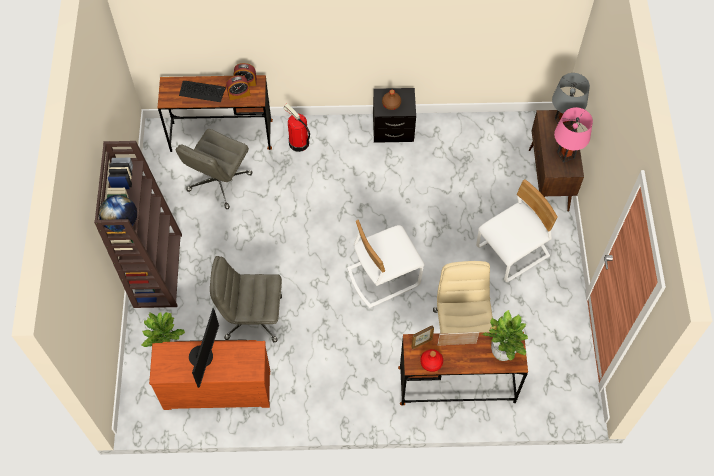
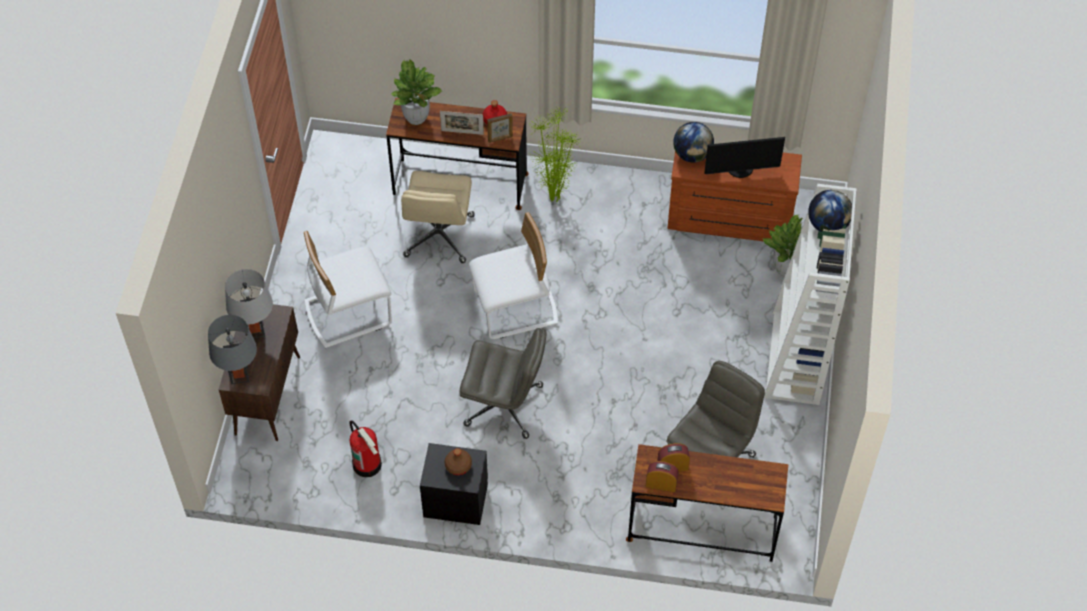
camera: 170 degrees left, 5 degrees down
(157, 269) = (796, 358): brown bookcase -> white bookcase
(202, 91) = (724, 478): keyboard -> none
(204, 357) = (740, 170): monitor -> monitor turned 120 degrees counterclockwise
(248, 366) = (692, 154): none -> globe
(252, 317) = (681, 286): grey office chair -> grey office chair (505, 405)
(298, 143) = (593, 500): fire extinguisher -> fire extinguisher (367, 464)
(372, 385) = (554, 197): none -> potted plant
(565, 155) = (255, 330): pink table lamp -> grey table lamp

